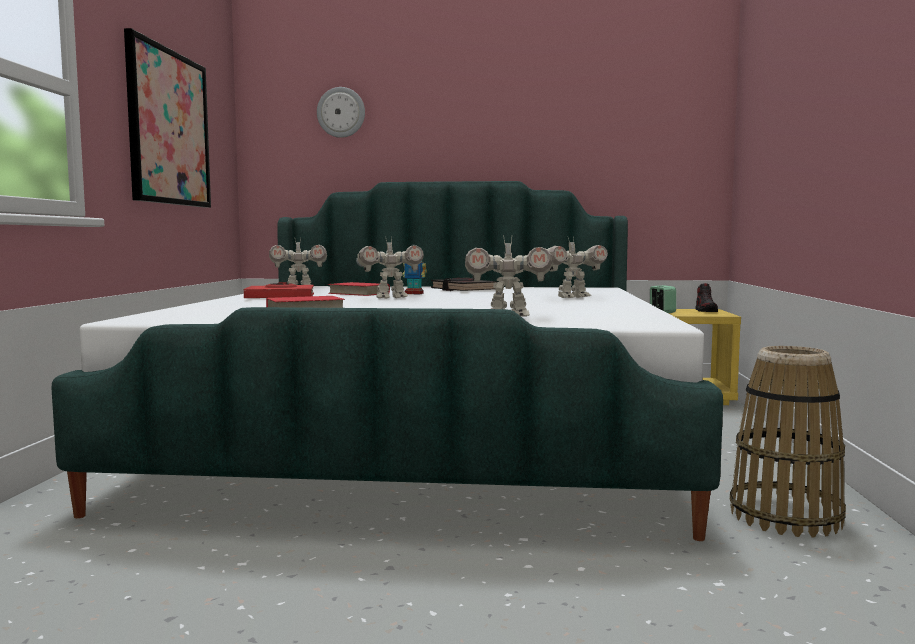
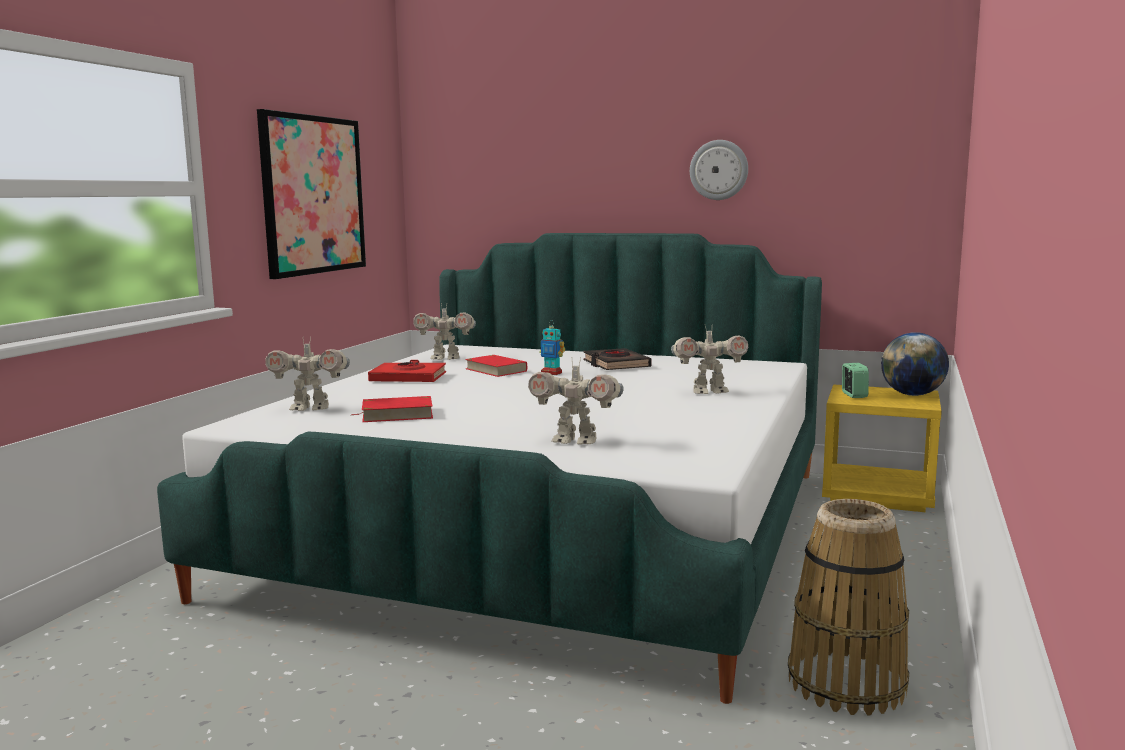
camera: 15 degrees right, 5 degrees up
(341, 112) = (507, 153): wall clock -> wall clock (719, 170)
(390, 298) = (514, 384): toy robot -> toy robot (310, 409)
(706, 311) = (912, 395): shoe -> globe

